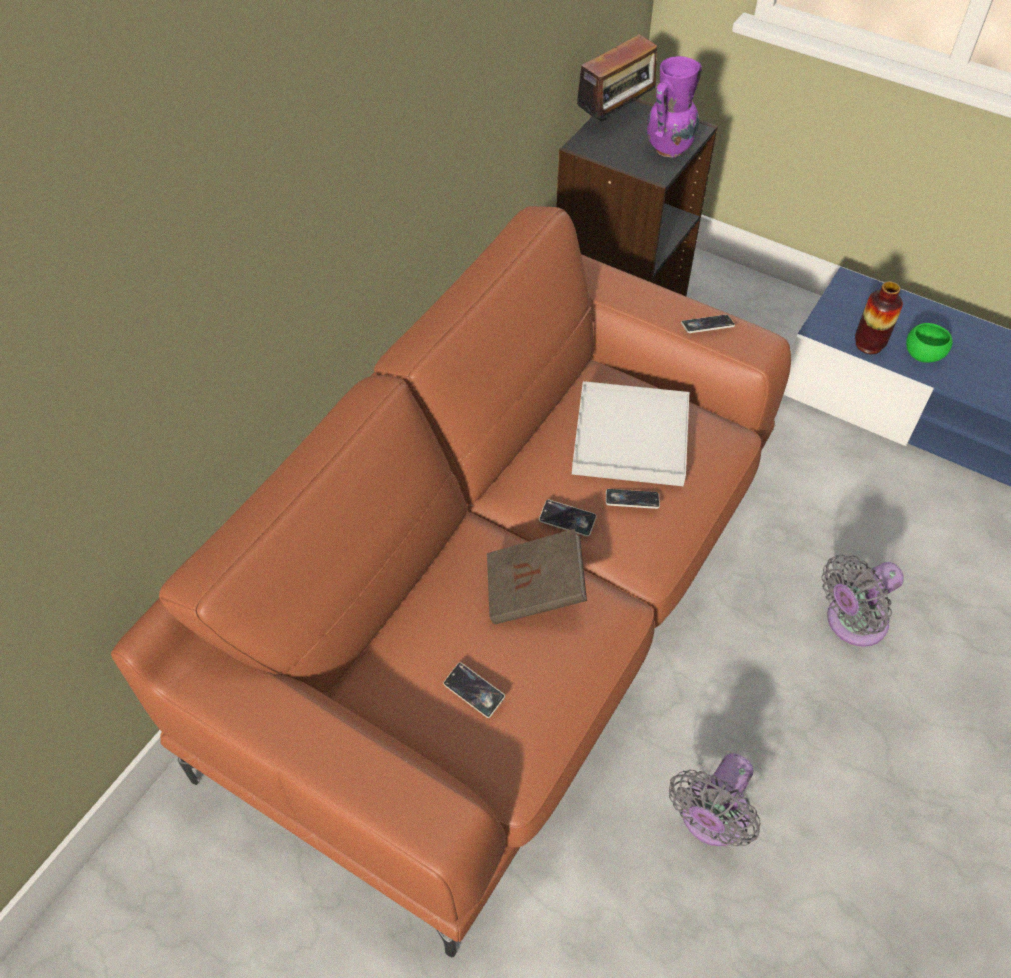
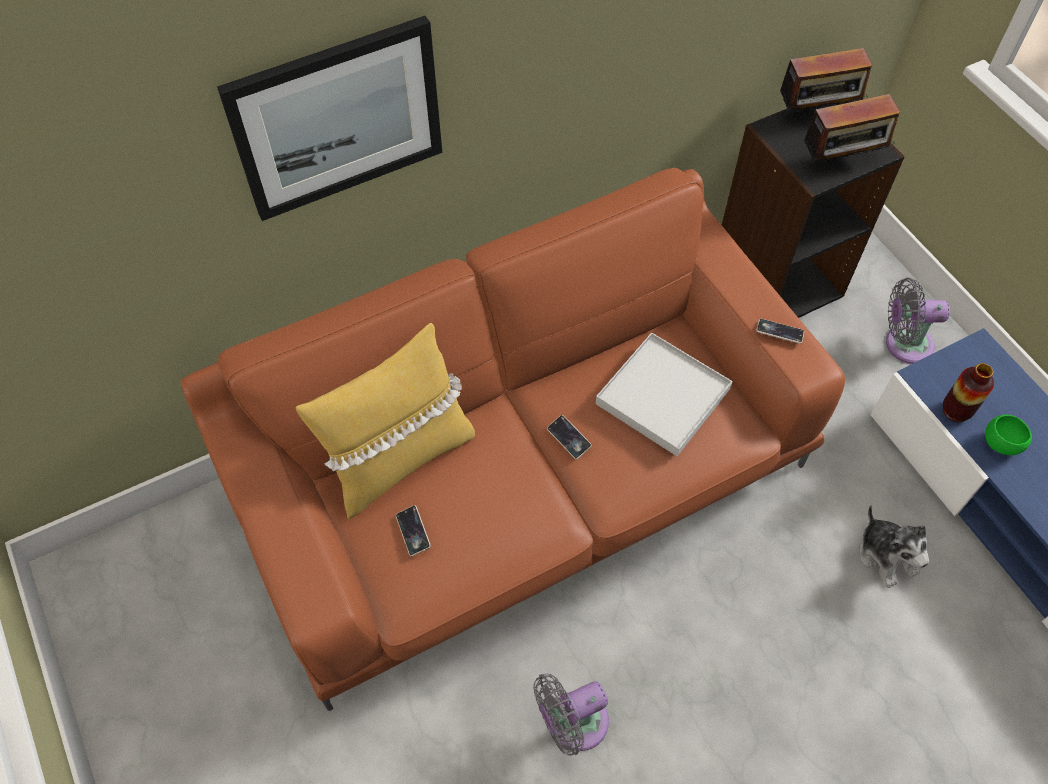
camera: 30 degrees right, 5 degrees up
(217, 235) = (338, 119): none -> picture
(406, 626) = (399, 459): none -> yellow pillow
(534, 591) = (505, 481): brown book -> none
(632, 501) = (628, 448): phone -> none
(668, 150) = (841, 162): purple vase -> radio
(851, 623) = (794, 638): grey fan -> grey fan (903, 344)
(874, 508) = (886, 555): none -> plush toy

